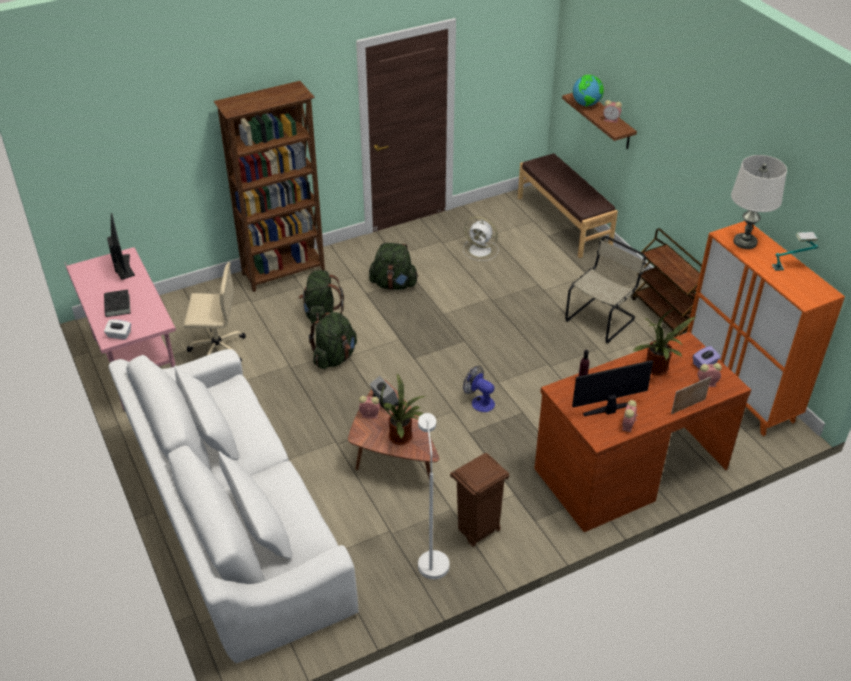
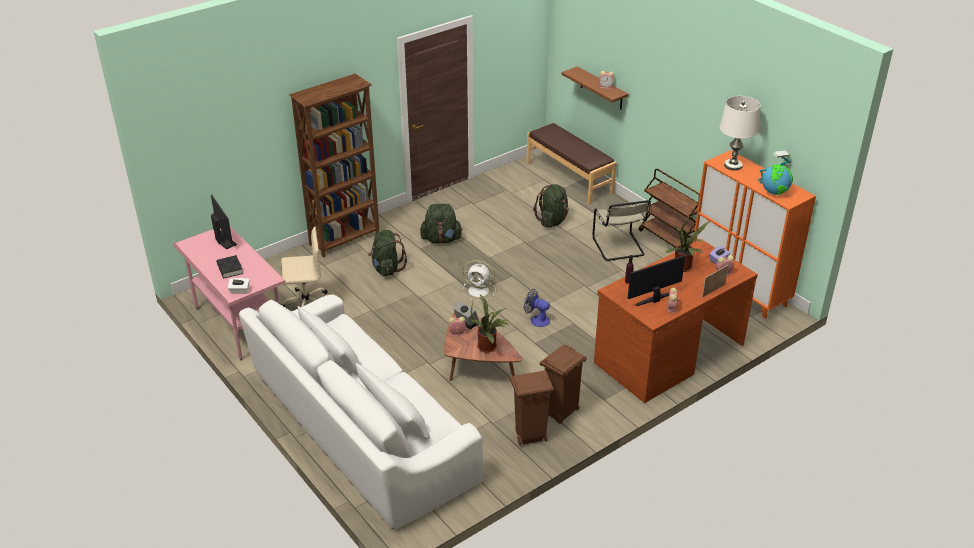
camera: 10 degrees left, 5 degrees down
(335, 357) = (408, 300): green backpack -> green backpack (552, 221)
(431, 558) = (529, 436): white floor lamp -> brown trash can
(481, 250) = (507, 206): white fan -> white fan (479, 291)
(586, 104) = (583, 77): globe -> globe (774, 192)
(602, 319) = (619, 248): beige chair -> beige chair turned 135 degrees clockwise

